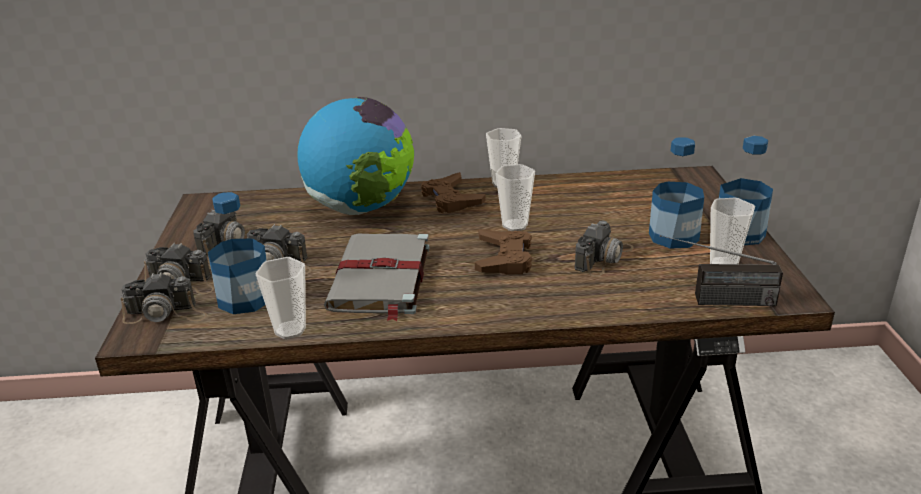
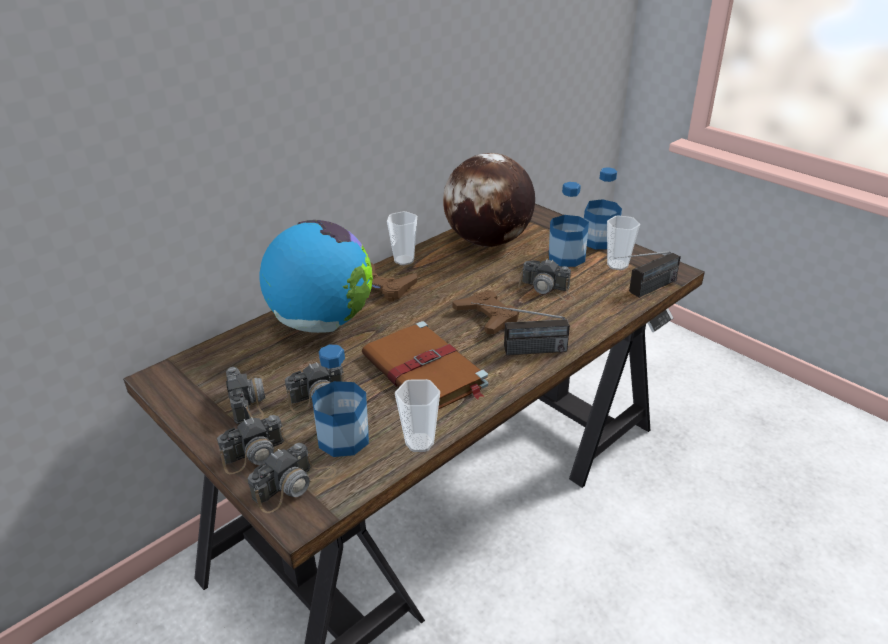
camera: 40 degrees left, 5 degrees up
(380, 279) = (425, 371): grey book -> brown book
(487, 298) = (519, 351): none -> radio
(515, 225) = (459, 289): cup -> none
(604, 258) = (547, 289): camera -> camera turned 120 degrees clockwise
(610, 194) = (488, 242): none -> globe

